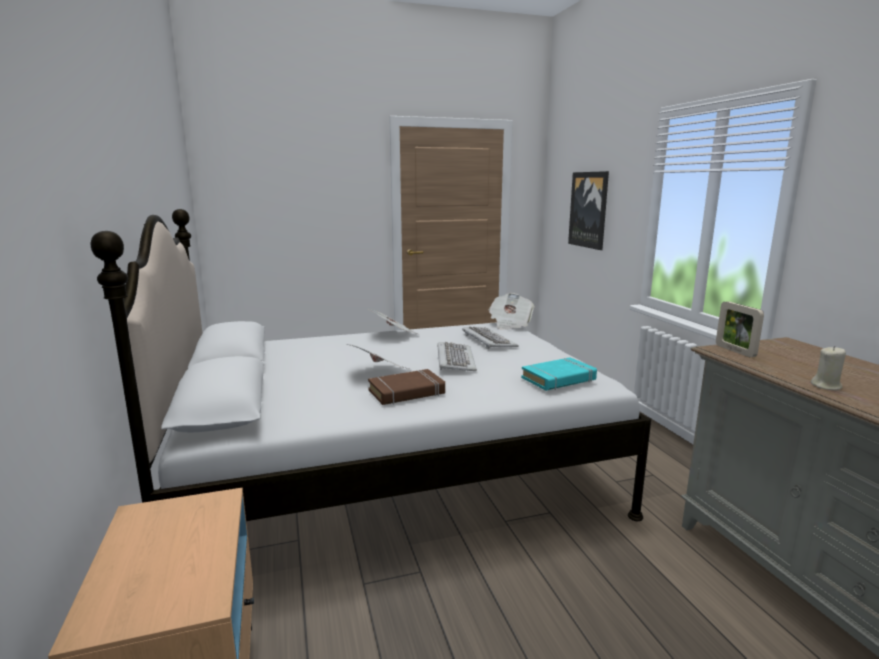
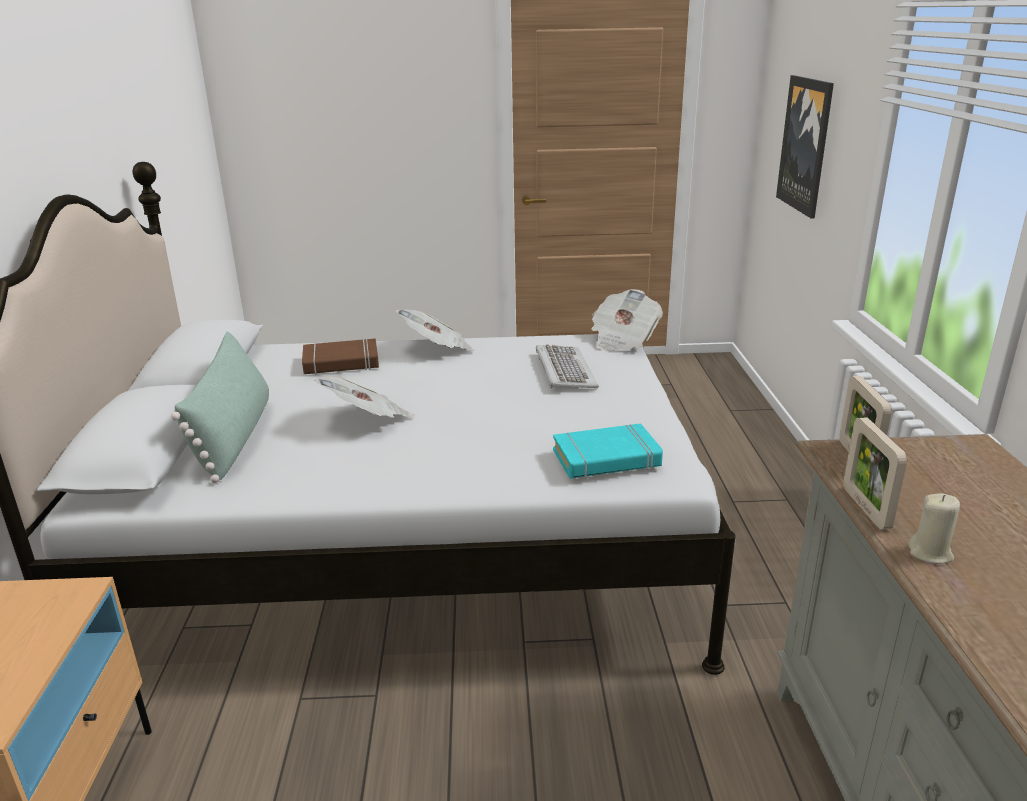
camera: 15 degrees right, 10 degrees up
(286, 390) = (234, 436): none -> green pillow
(407, 392) = (380, 458): brown book -> brown book (341, 363)
(454, 360) = (485, 405): keyboard -> none
(768, 371) = (865, 508): none -> picture frame

